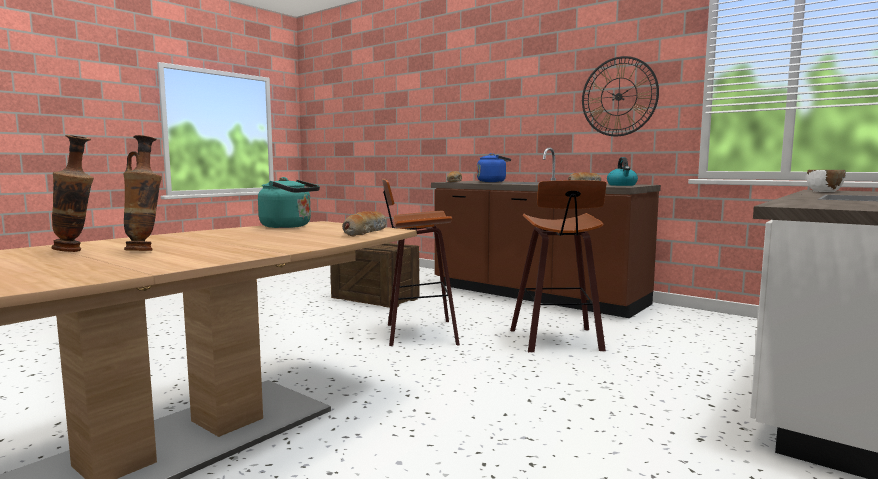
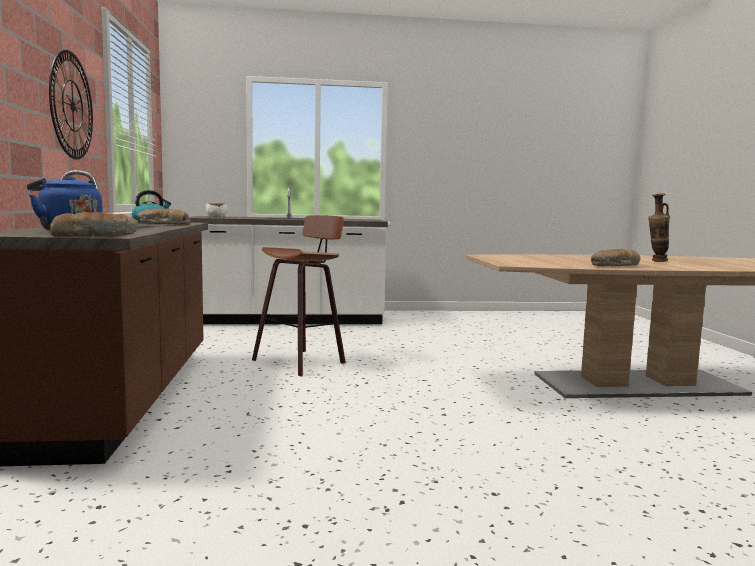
camera: 135 degrees left, 0 degrees up
(76, 251) = (700, 265): vase -> none
(289, 226) = (546, 264): turquoise kettle -> none
(365, 232) = (505, 256): bread -> bread (615, 266)
(375, 298) = (278, 471): crate -> none
(418, 333) = (375, 398): stool -> none

